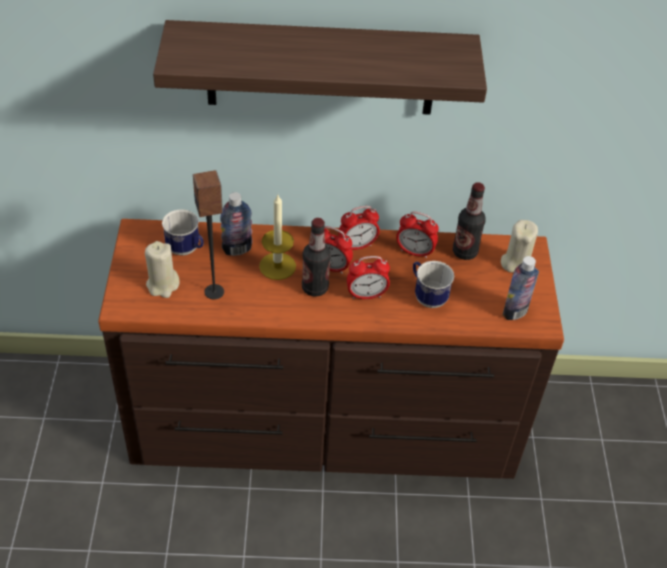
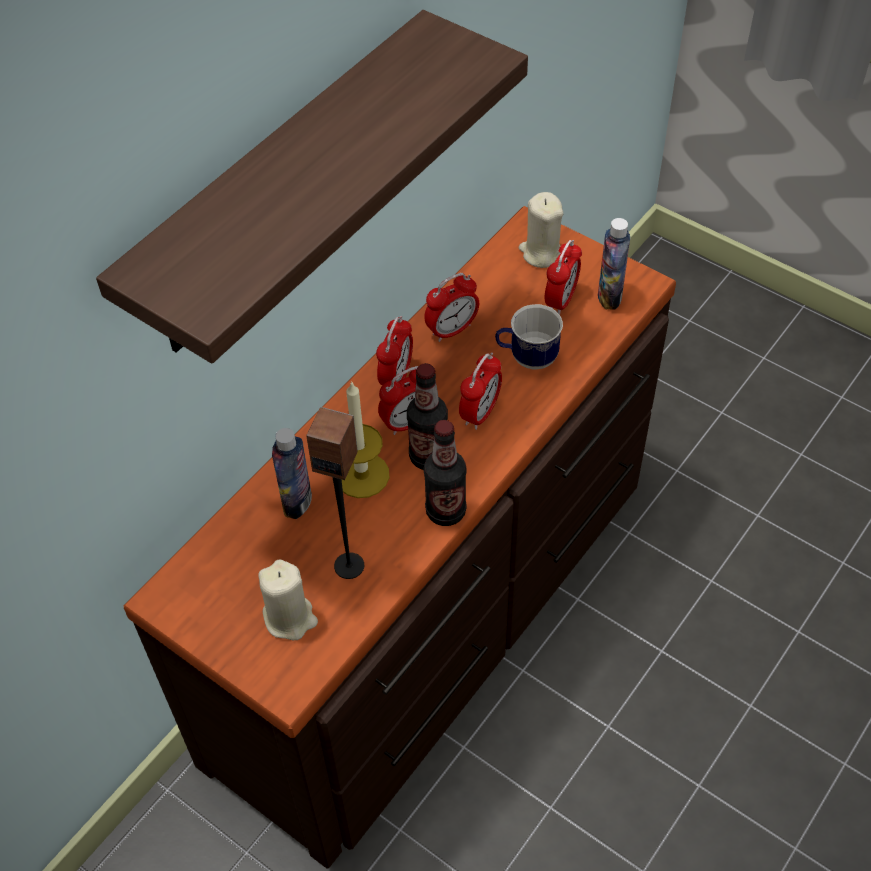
camera: 50 degrees left, 5 degrees up
(186, 250) = (251, 558): mug -> none
(465, 252) = (489, 286): bottle -> bottle (445, 511)
(487, 290) = (561, 300): none -> alarm clock

